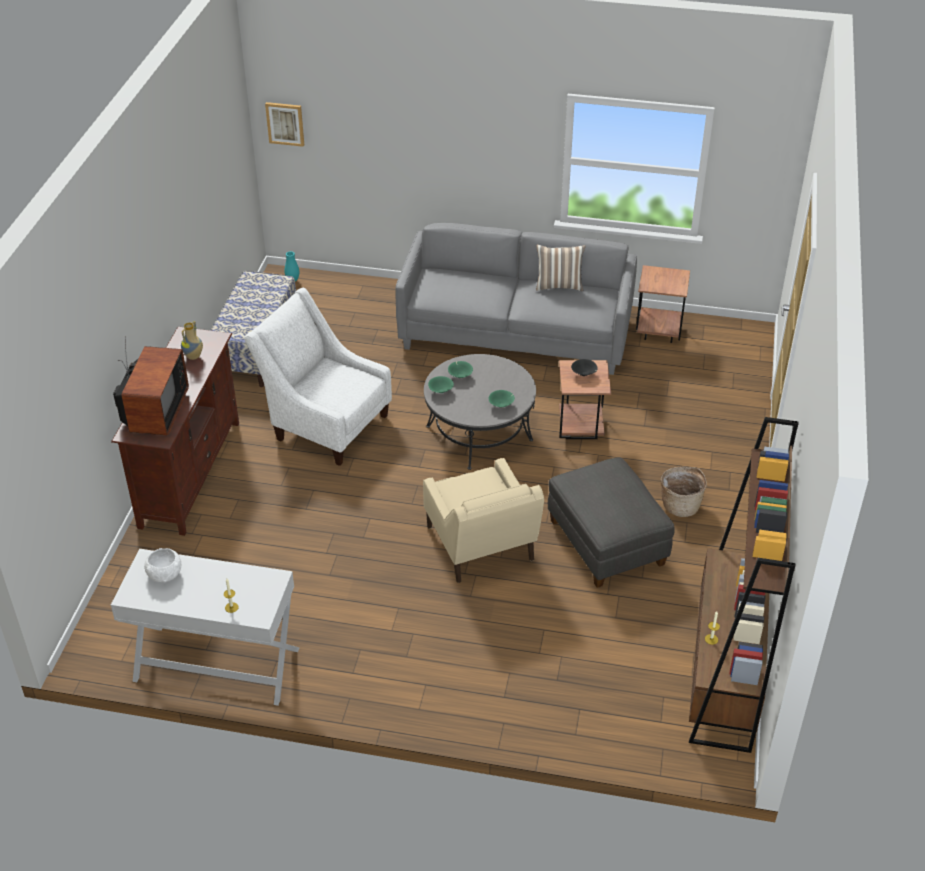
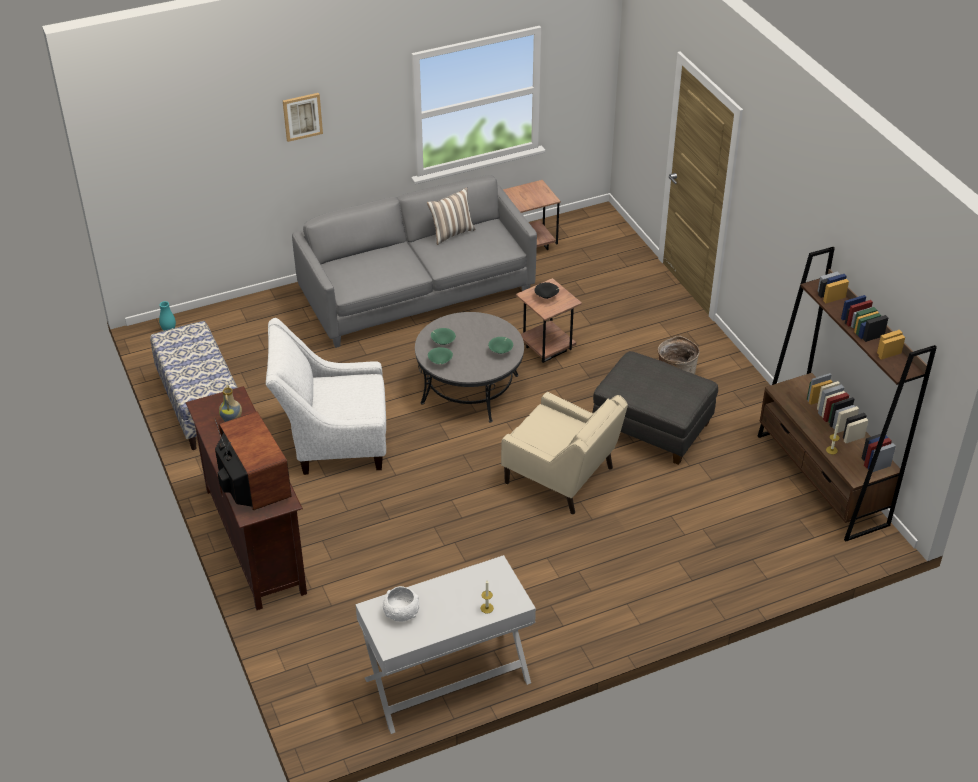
camera: 35 degrees left, 0 degrees up
(285, 123) = (135, 172): picture -> picture (302, 116)

